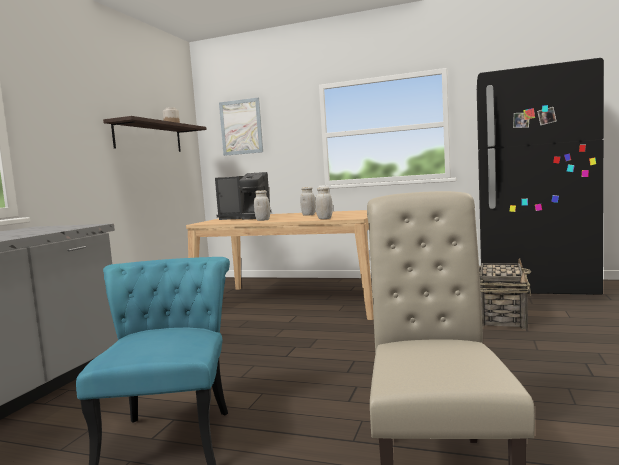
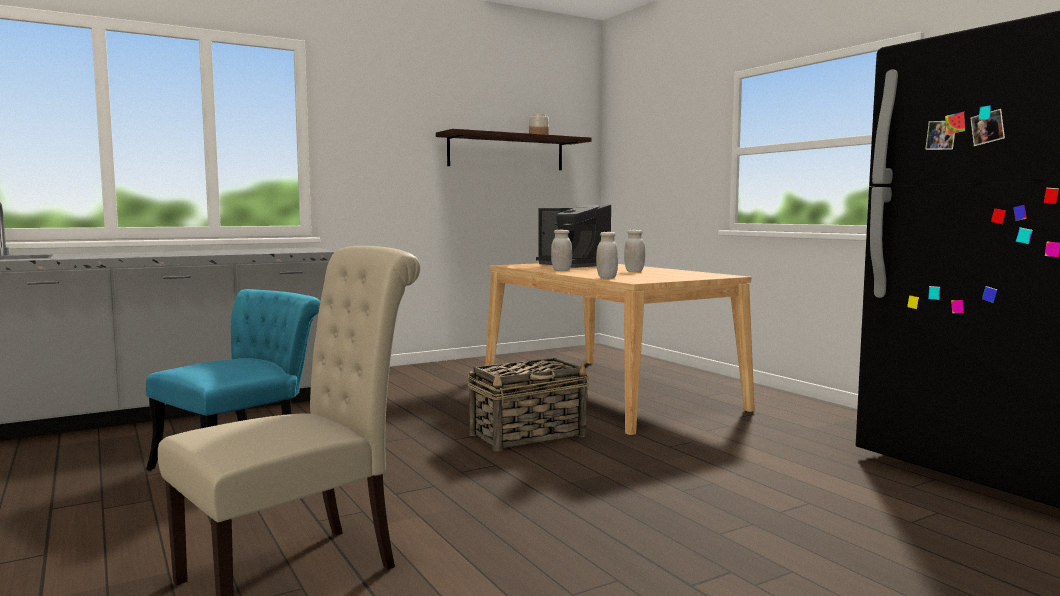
camera: 40 degrees right, 0 degrees up
(241, 127) = (643, 137): picture -> none
(501, 316) = (803, 485): basket -> basket (529, 435)

